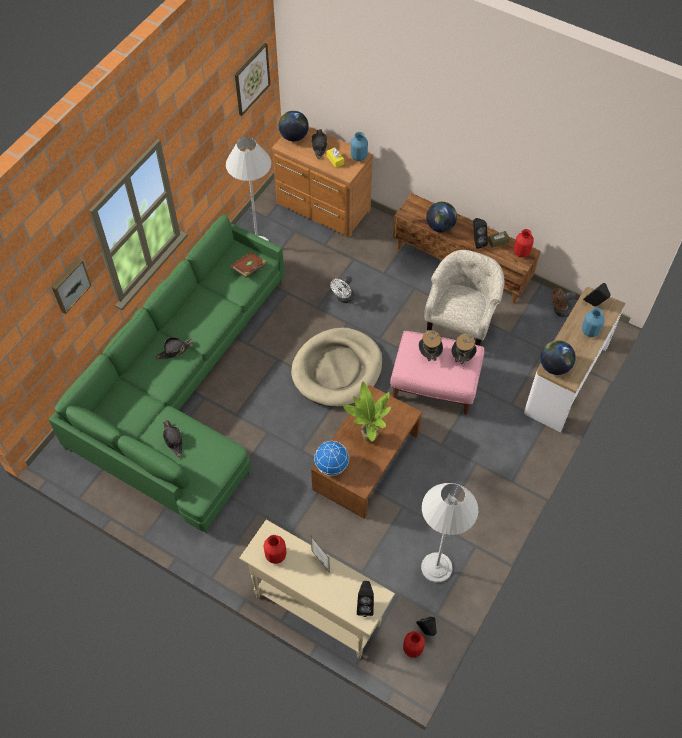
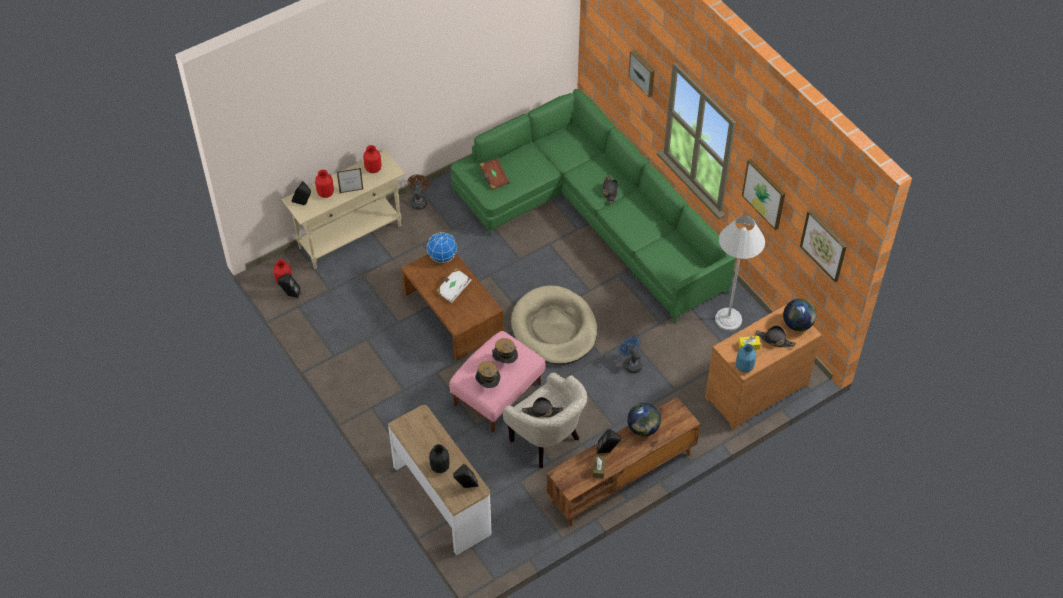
camera: 115 degrees right, 5 degrees down
(173, 440) = (524, 166): black hat -> black hat (542, 411)
(202, 141) = (764, 193): none -> picture
(249, 269) = (672, 268): brown book -> brown book (494, 178)
(343, 298) = (631, 363): white fan -> blue fan
(367, 437) = (453, 289): potted plant -> white book
(436, 567) = (333, 322): white floor lamp -> none
(521, 252) = (575, 483): red vase -> red vase (326, 193)
(554, 366) = (421, 419): globe -> none
(559, 311) = (521, 537): brown fan -> brown fan (419, 201)
(590, 331) = (440, 466): blue vase -> black vase

